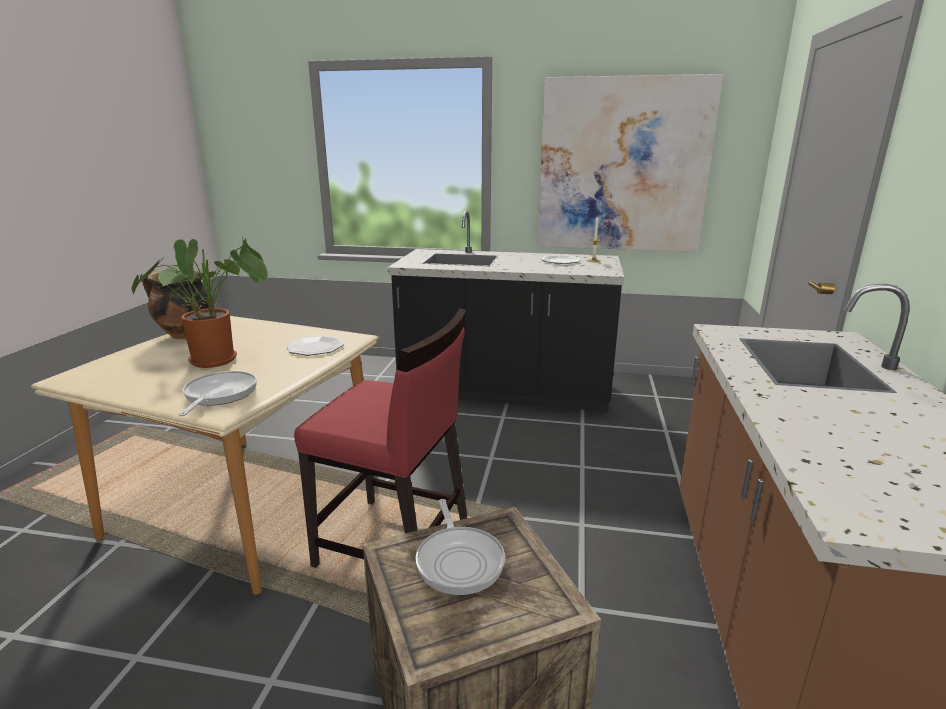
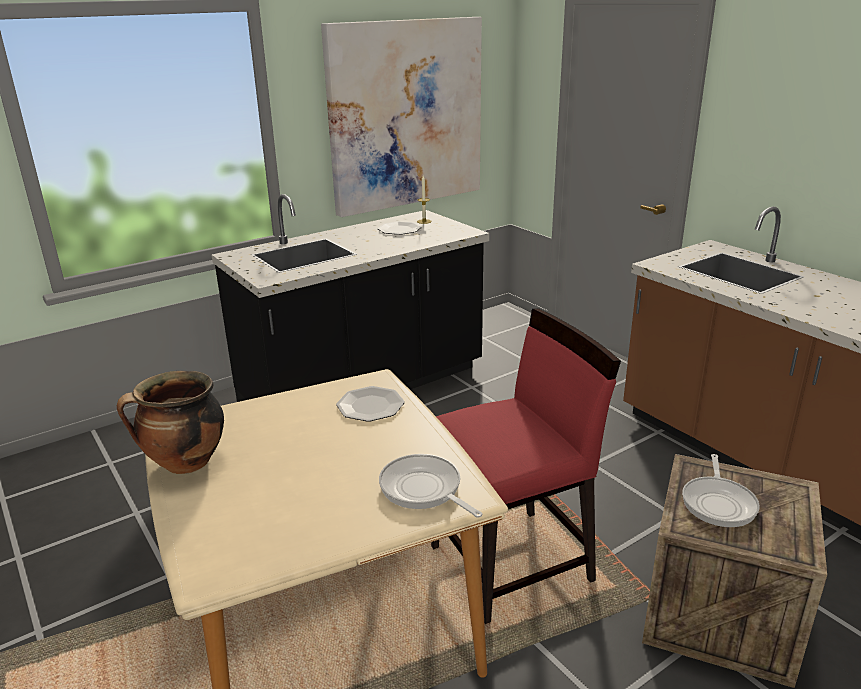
camera: 45 degrees left, 5 degrees up
(219, 359) = (316, 464): potted plant -> none
(459, 560) = (718, 503): frying pan -> frying pan turned 75 degrees clockwise

